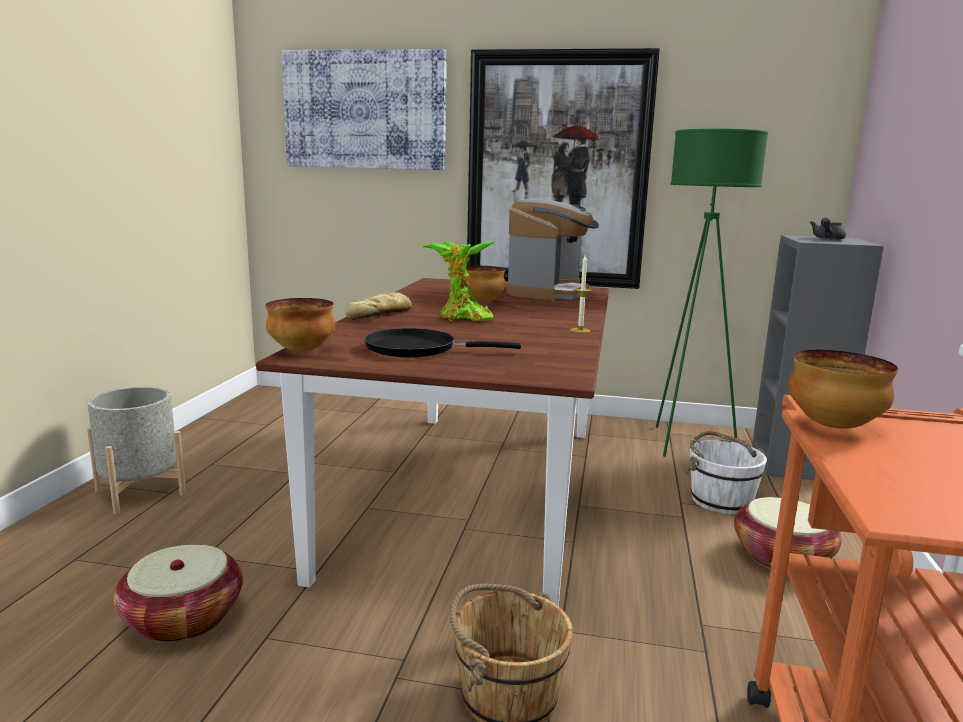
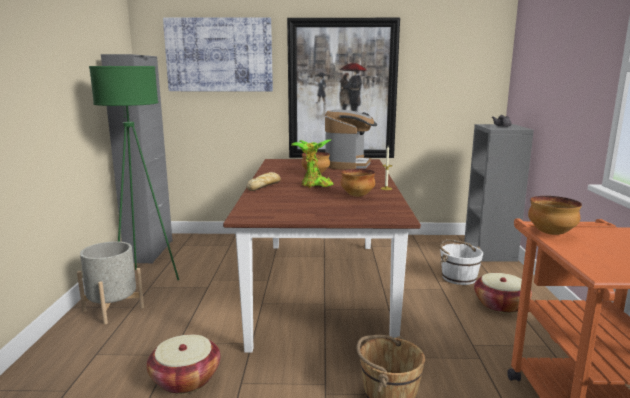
camera: 10 degrees left, 0 degrees up
(241, 411) = (150, 251): none -> grey cabinet
(302, 350) = (243, 213): bowl -> bowl (357, 196)
(417, 349) = (307, 207): black frying pan -> none
(686, 443) = (428, 246): green floor lamp -> green floor lamp (144, 280)

